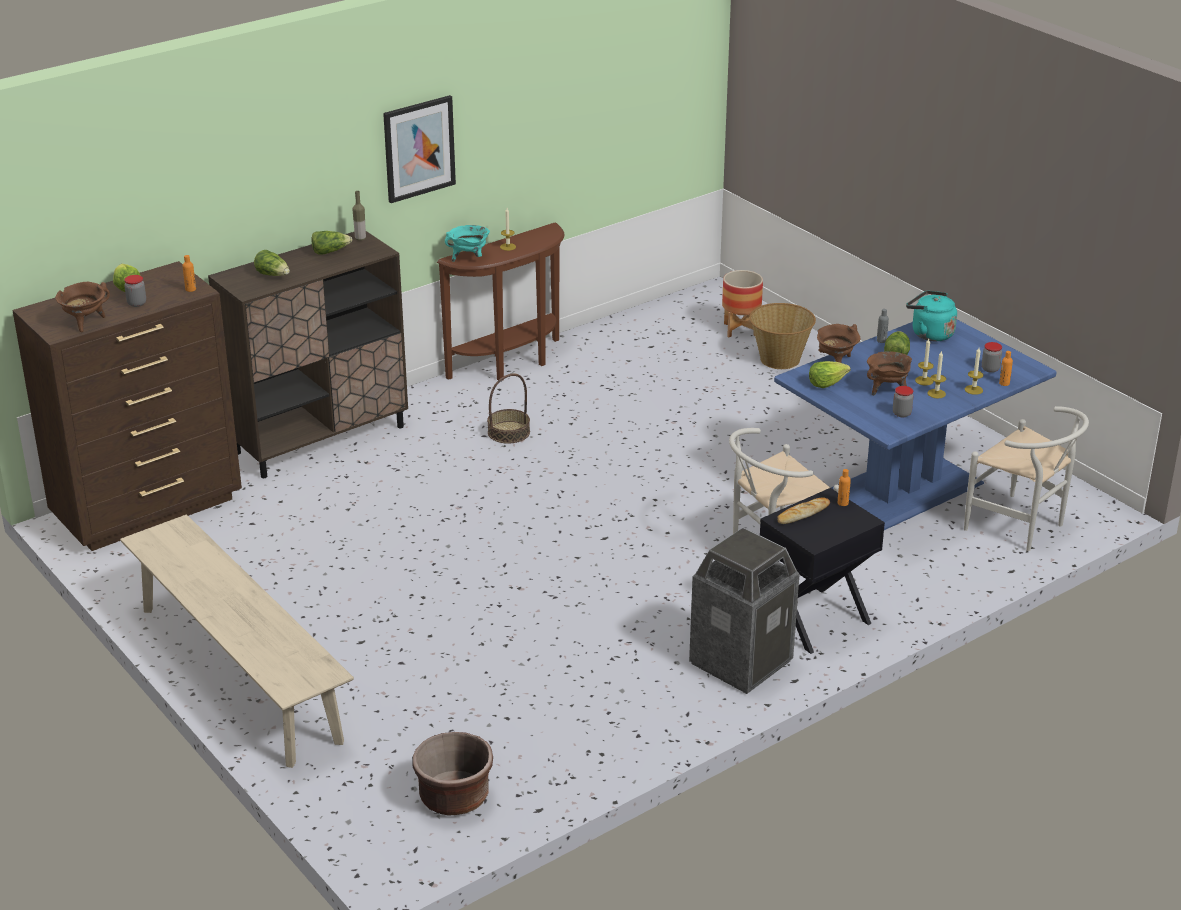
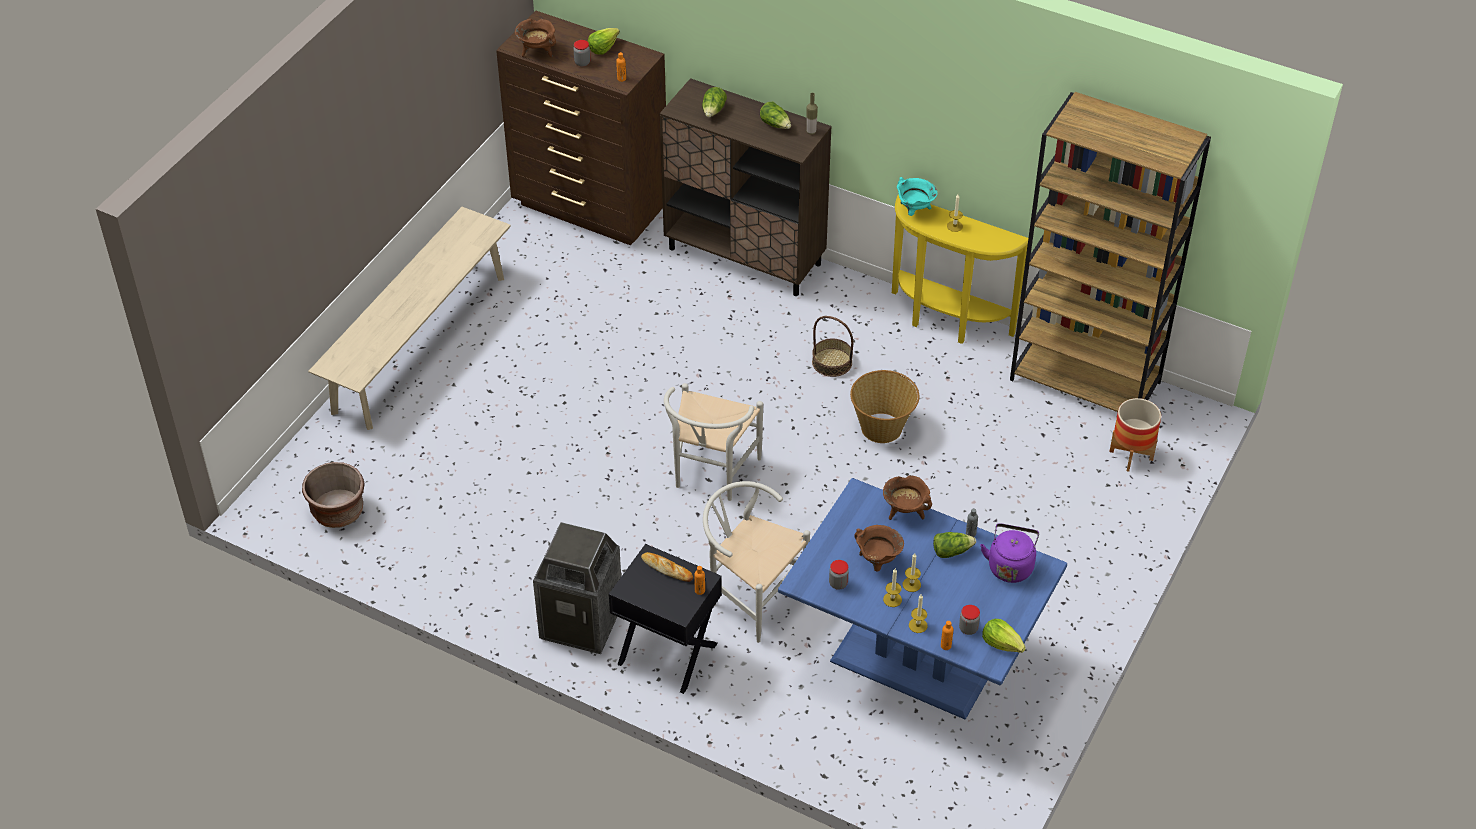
camera: 65 degrees right, 15 degrees up
(419, 148) = (898, 95): picture -> none
(512, 364) = (946, 322): brown console table -> yellow console table
(640, 324) = (1086, 381): none -> brown bookcase
(780, 359) = (1095, 501): basket -> basket (882, 427)
(826, 383) = (861, 516): lettuce -> lettuce (1002, 643)
(929, 333) = (1010, 566): turquoise kettle -> purple kettle
(1022, 527) = (905, 767): white chair -> white chair (711, 475)

